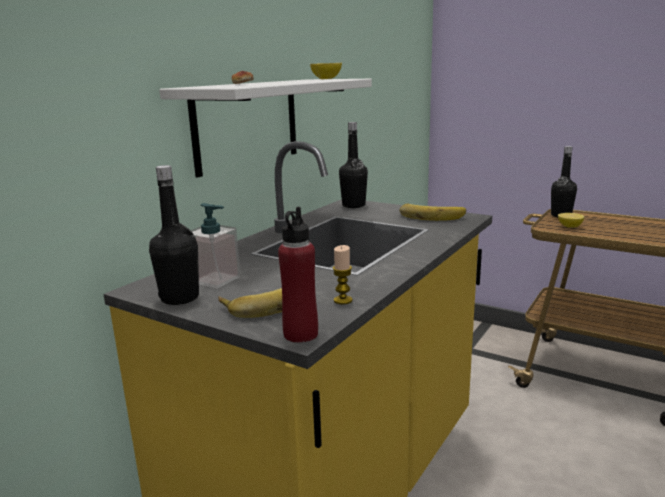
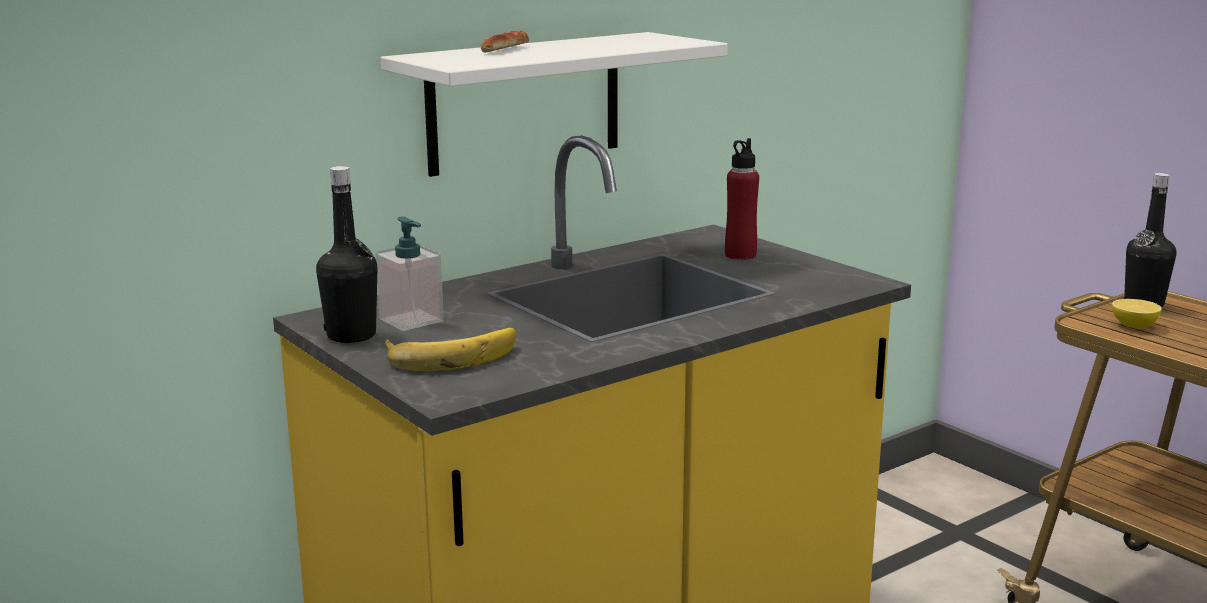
camera: 20 degrees right, 0 degrees up
(300, 334) = (446, 397): red bottle -> red bottle (740, 255)
(326, 79) = (658, 39): lemon -> none
(343, 300) = (536, 369): candle -> none
(353, 205) = (712, 239): black bottle -> none
(432, 215) = (812, 271): banana -> none

